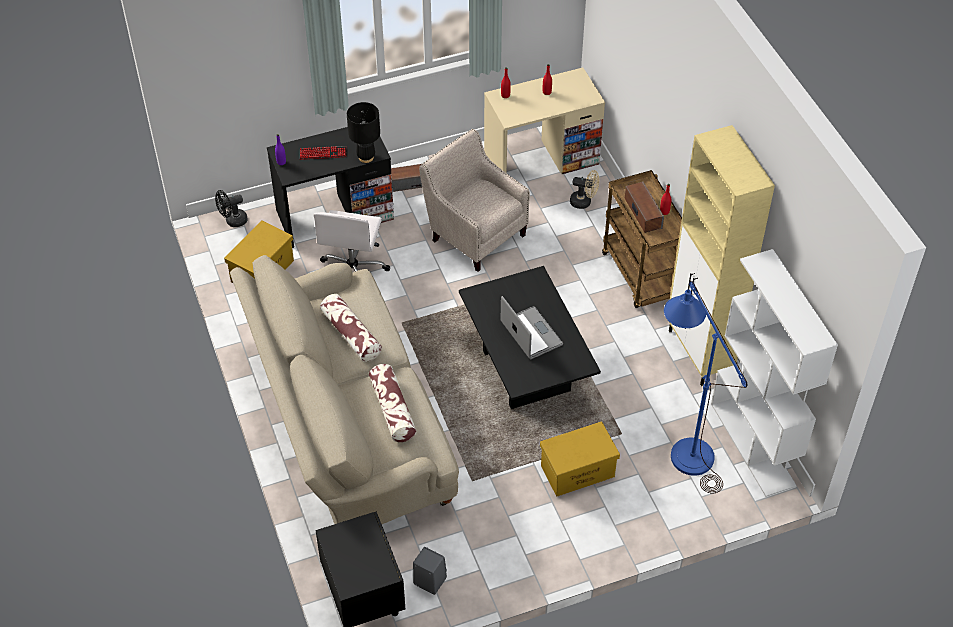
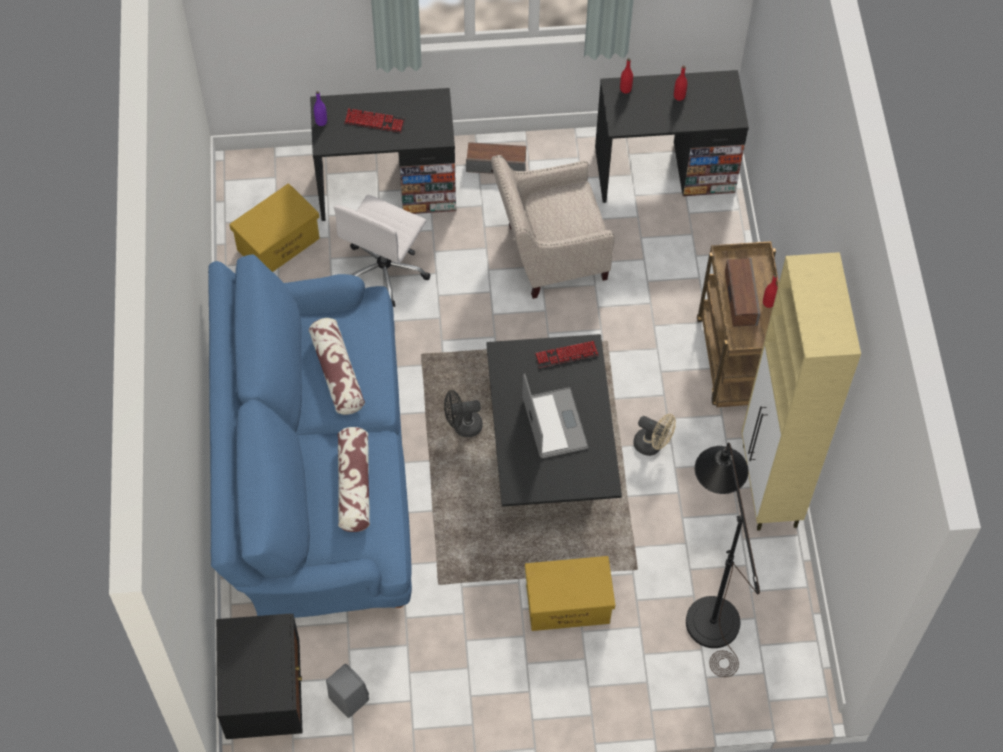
camera: 15 degrees right, 10 degrees up
(233, 221) = (263, 167): black fan -> black fan (462, 426)
(347, 425) = (316, 473): beige sofa -> blue sofa
(366, 157) = (425, 139): black table lamp -> none
(475, 233) = (549, 253): beige armchair -> beige armchair turned 75 degrees counterclockwise
(523, 285) = (566, 355): none -> keyboard
(541, 160) = (664, 169): beige desk -> black desk
(584, 202) = (698, 241): beige fan -> beige fan (652, 445)
(685, 447) = (708, 608): blue floor lamp -> black floor lamp
(753, 444) = (794, 625): white bookcase -> none

